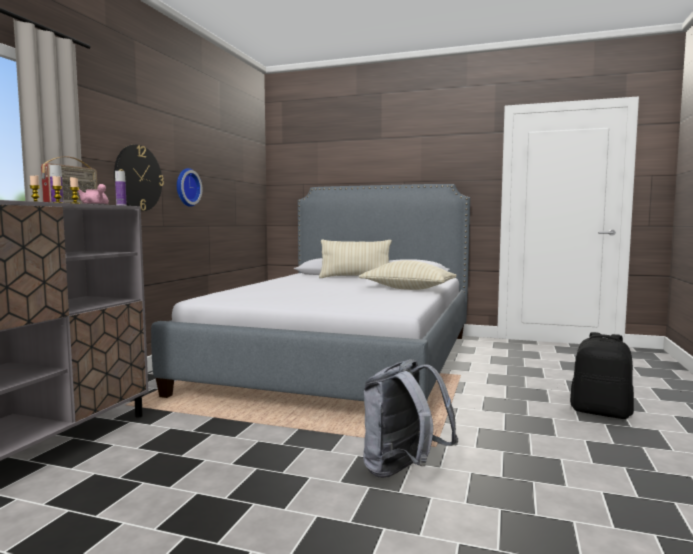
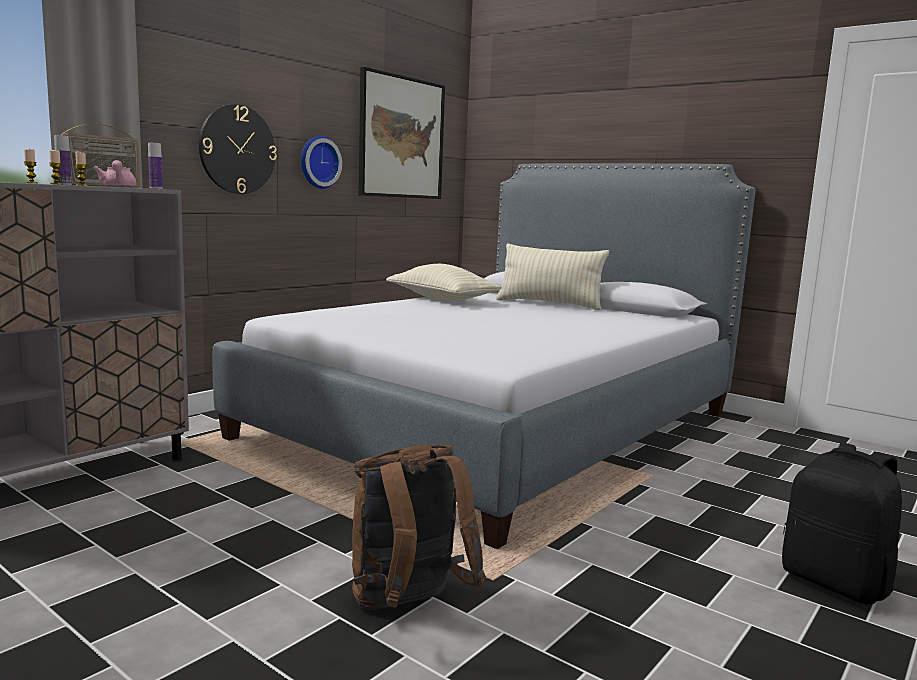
camera: 20 degrees right, 5 degrees up
(232, 170) = (401, 138): none -> picture
(403, 471) = (408, 606): grey backpack -> brown backpack
(407, 289) = (588, 330): beige pillow -> beige pillow (442, 299)

